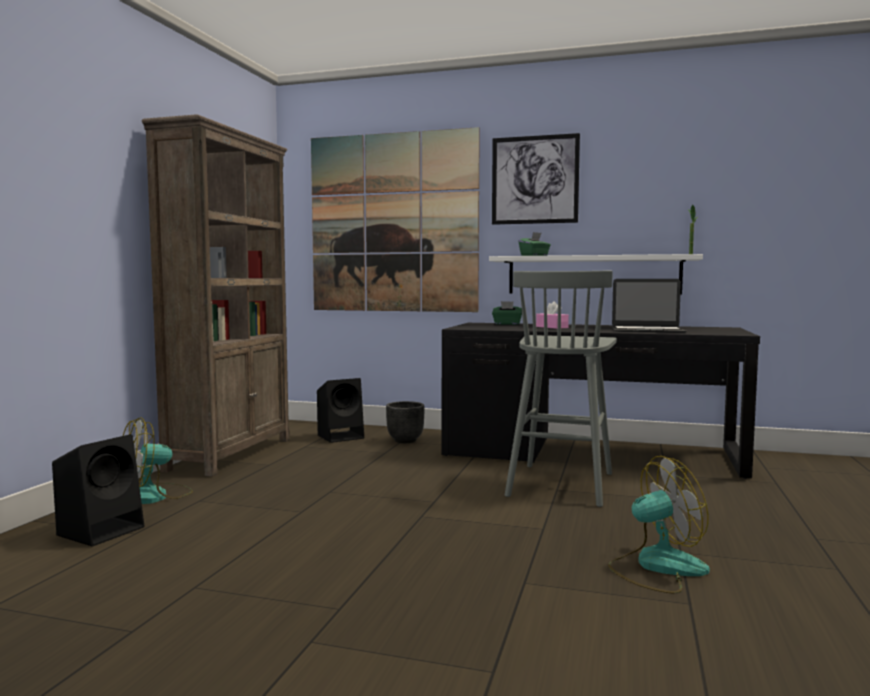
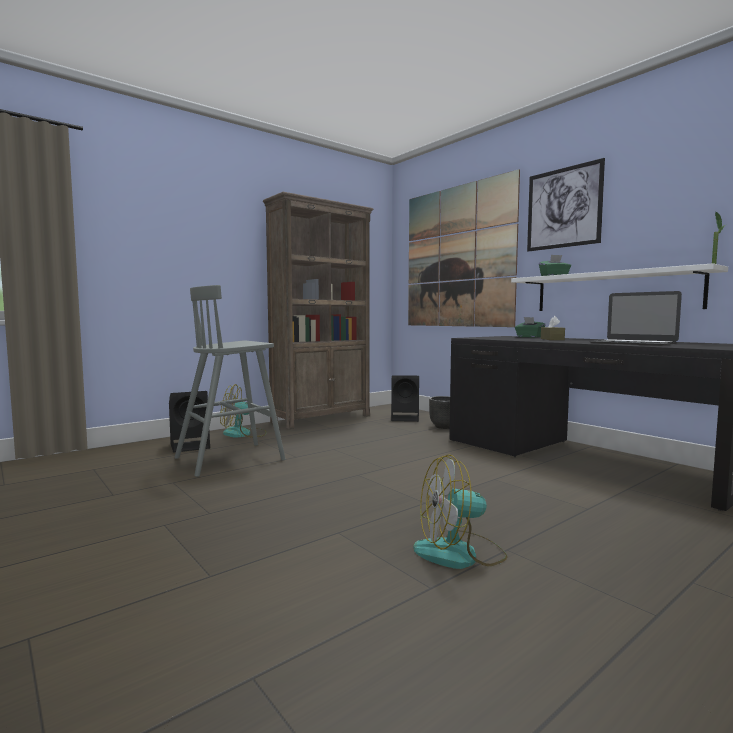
camera: 35 degrees right, 0 degrees up
(552, 327) = (552, 339): pink tissue box -> brown tissue box
(561, 484) = (506, 476): grey stool -> grey stool (232, 458)
(657, 567) = (460, 554): fan -> fan turned 150 degrees clockwise

